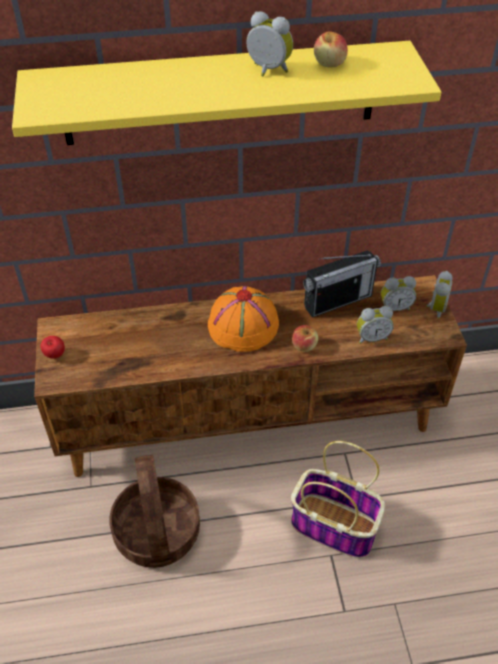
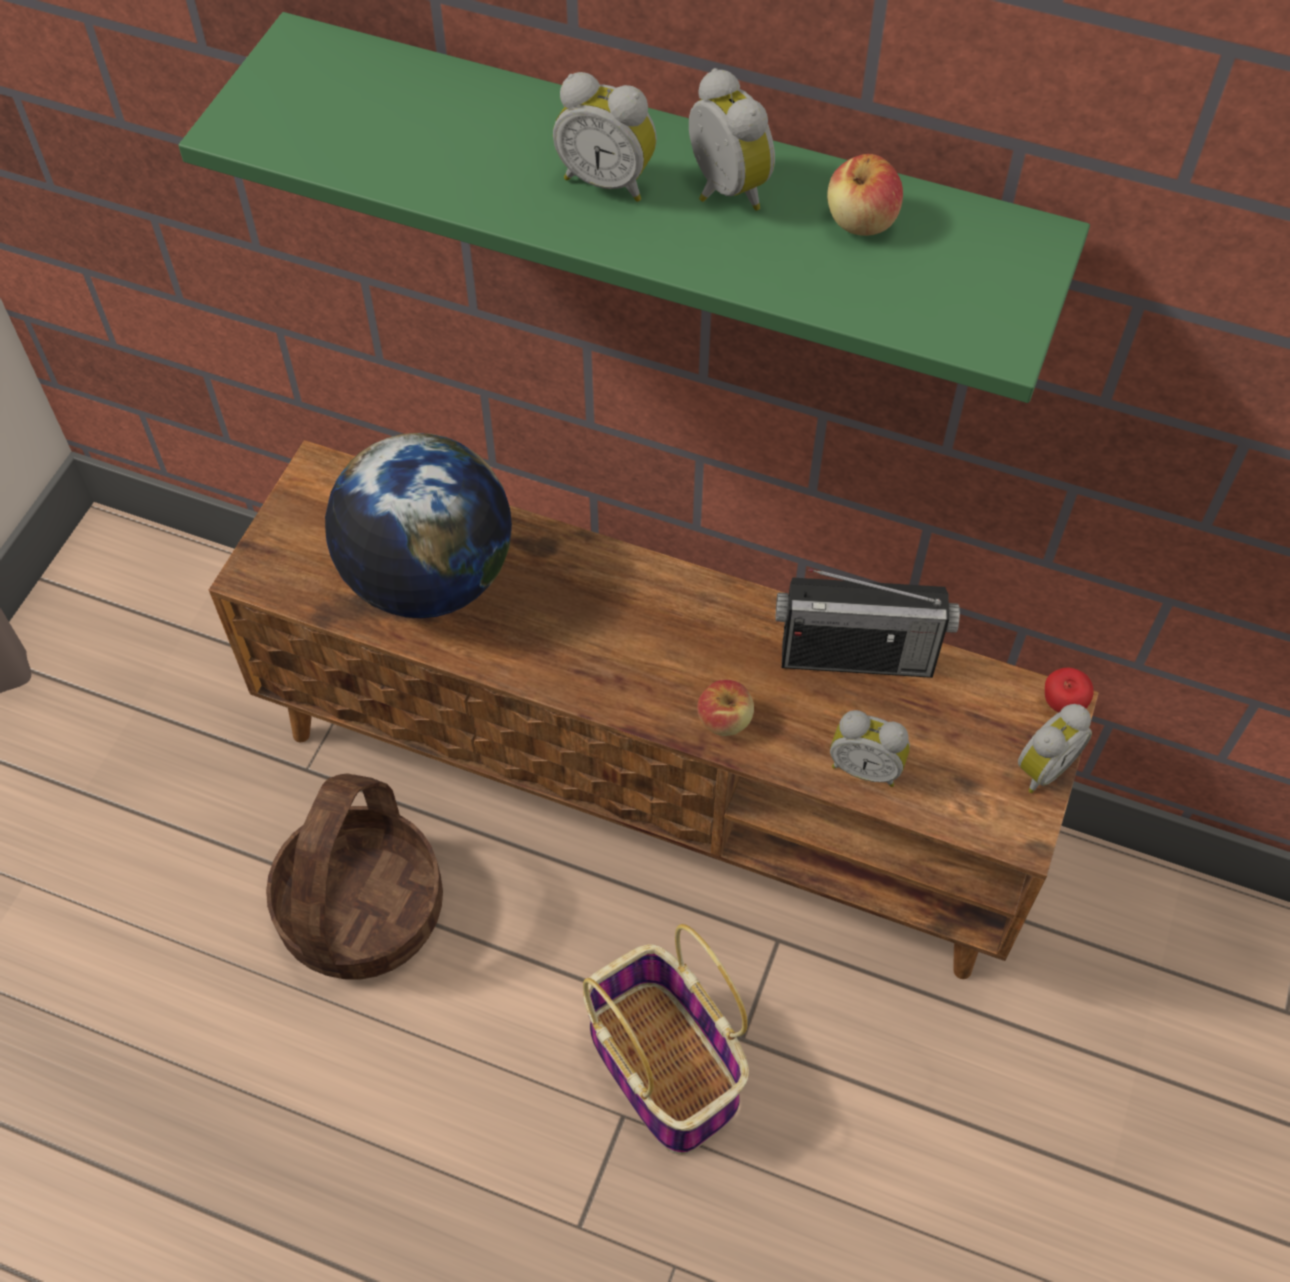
camera: 30 degrees right, 10 degrees up
(55, 356) = (286, 528): apple -> apple (1062, 705)
(136, 348) = (428, 578): none -> globe
(220, 94) = (665, 184): yellow shelf -> green shelf
(243, 326) = (641, 624): orange hat -> none
(394, 307) = (959, 725): alarm clock -> alarm clock (608, 180)

